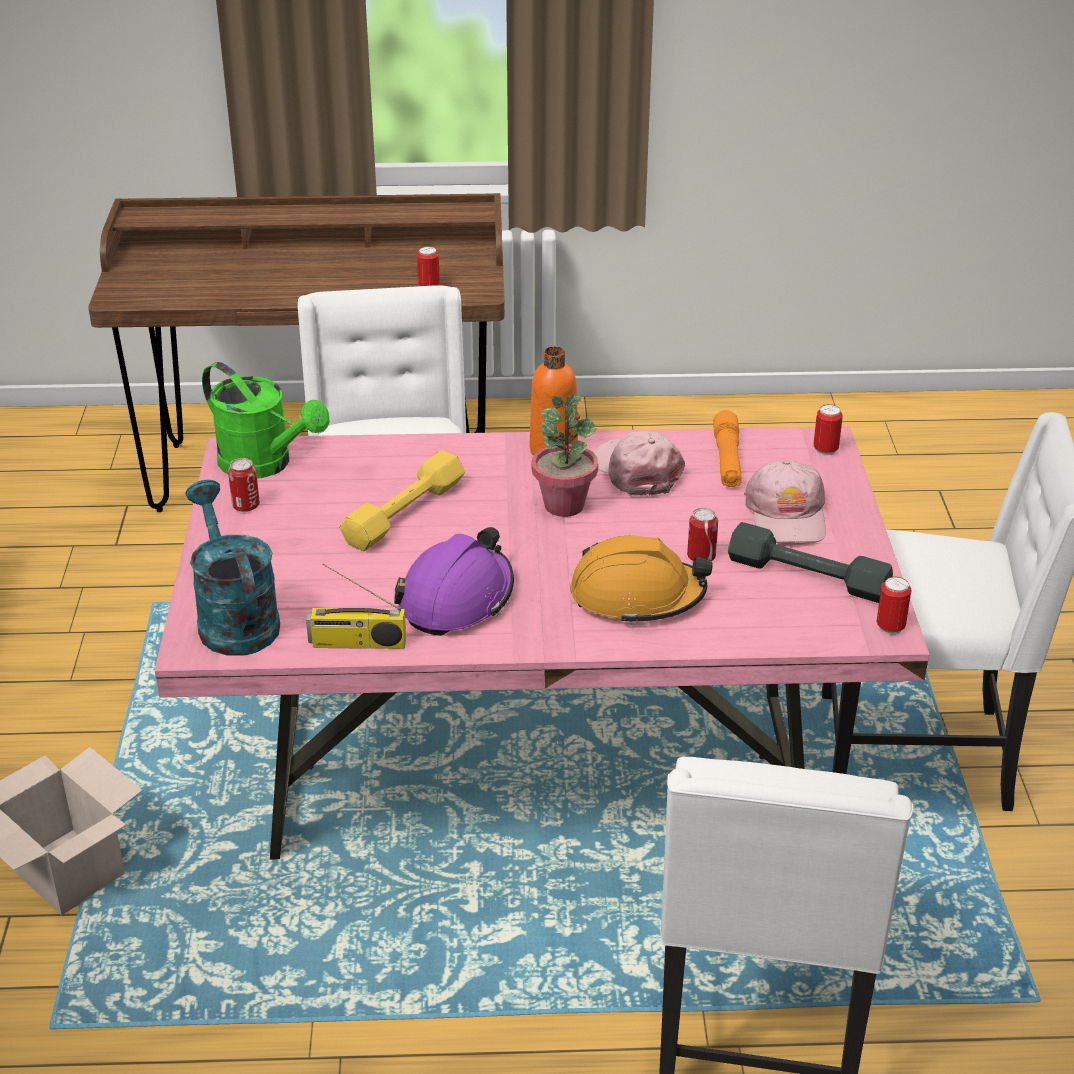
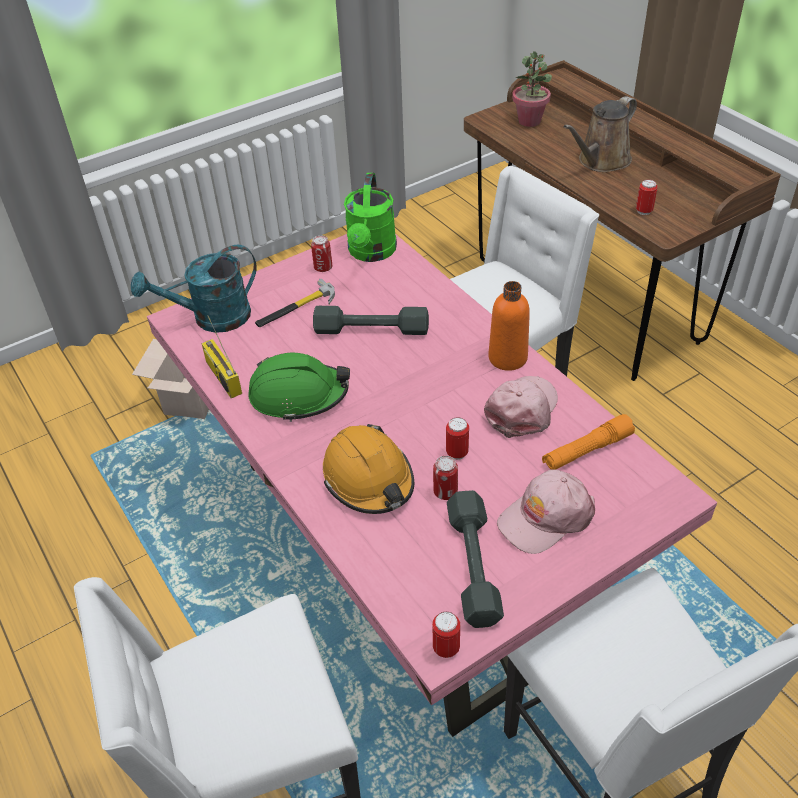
camera: 60 degrees right, 10 degrees up
(234, 618) = (212, 319): turquoise watering can -> turquoise watering can turned 150 degrees counterclockwise
(298, 550) = (296, 309): none -> hammer
(311, 271) = (601, 161): none -> brown watering can
(404, 513) = (371, 329): yellow dumbbell -> grey dumbbell
(457, 598) = (299, 395): purple hard hat -> green hard hat
(564, 505) = (445, 394): potted plant -> potted plant (529, 121)
(825, 450) = (662, 502): can -> can (457, 453)

